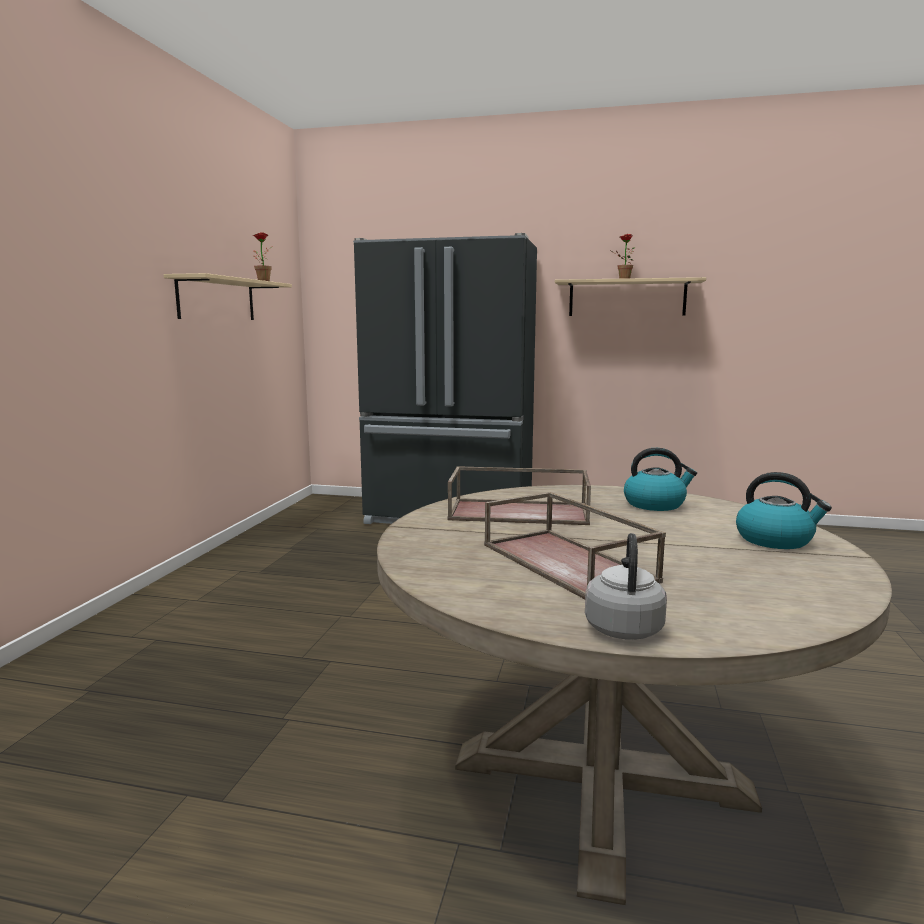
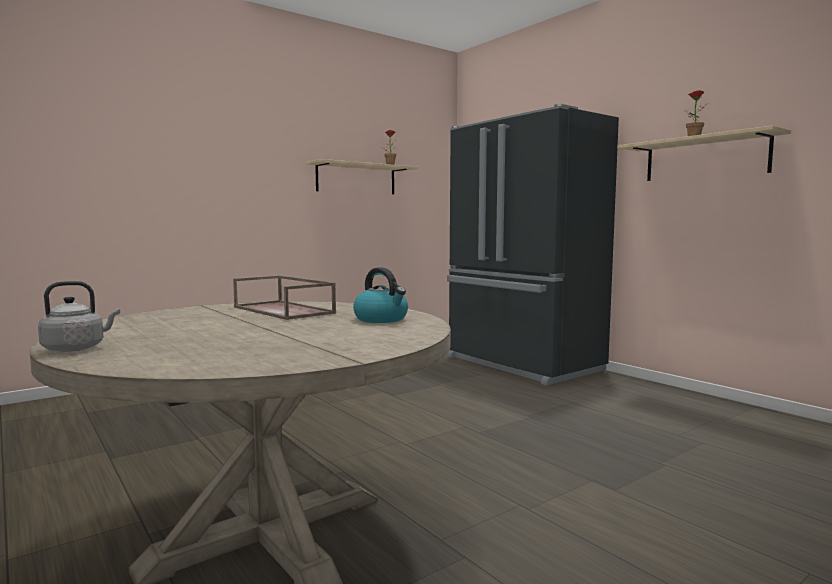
camera: 40 degrees right, 5 degrees down
(569, 562) = (189, 328): brown tray -> none
(775, 540) = (351, 344): kettle -> none

